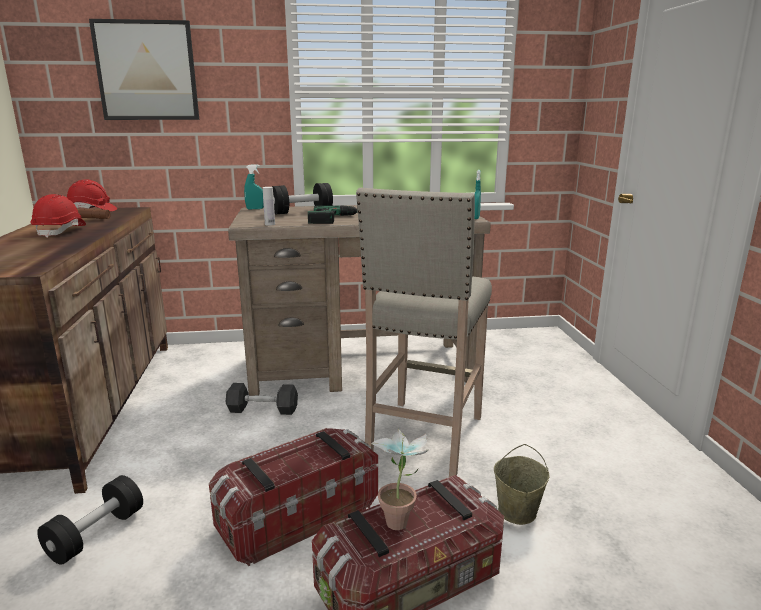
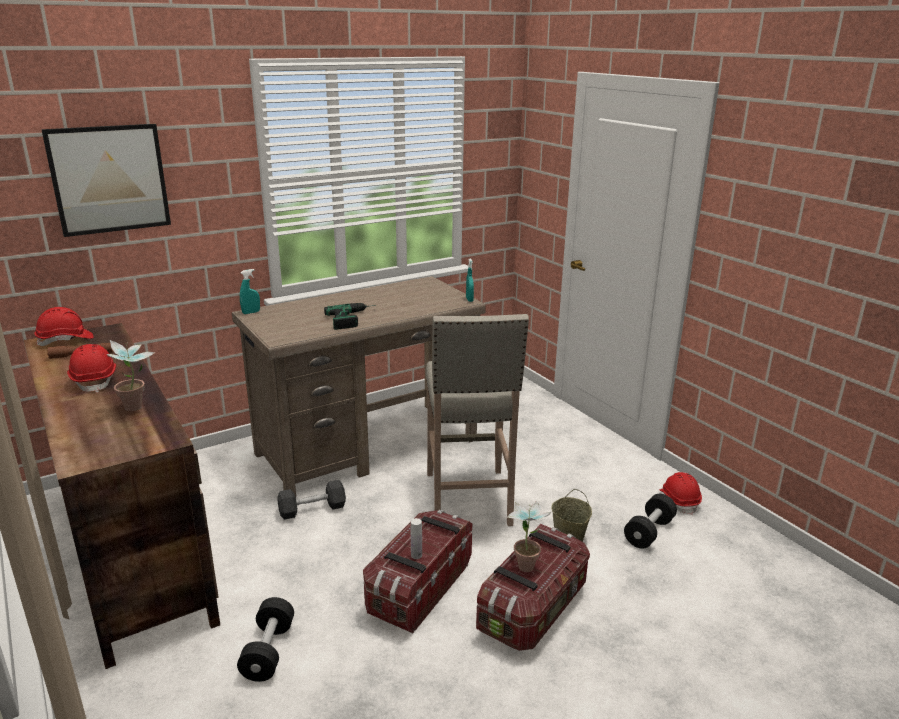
camera: 25 degrees left, 5 degrees up
(51, 249) = (137, 409): none -> potted plant
(270, 224) = (301, 336): white bottle -> white bottle (416, 555)
(302, 212) = (305, 311): black dumbbell -> black dumbbell (649, 532)
(706, 506) = (679, 501): none -> red hard hat

